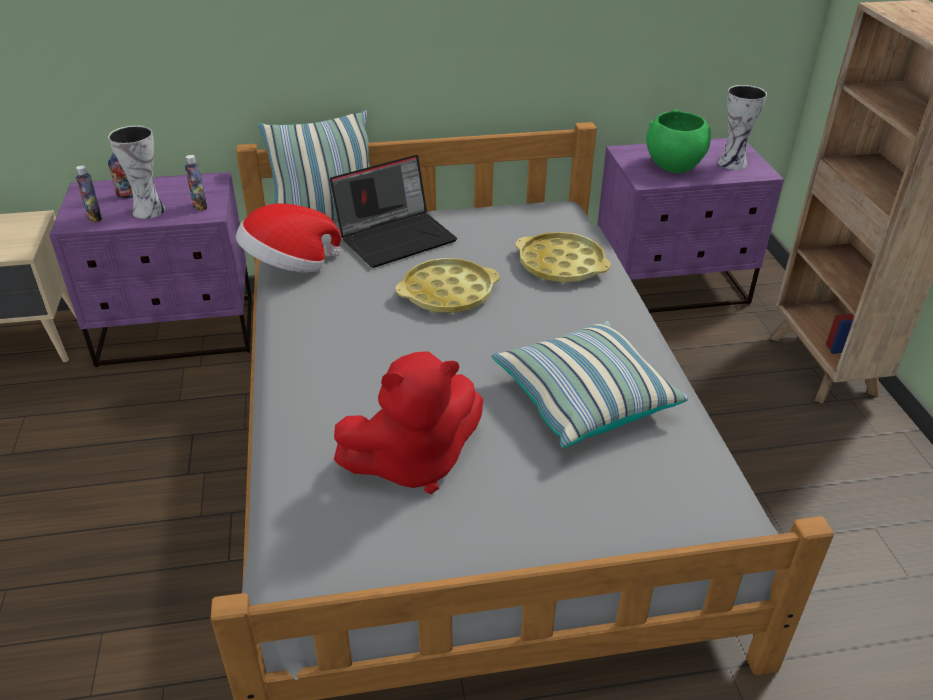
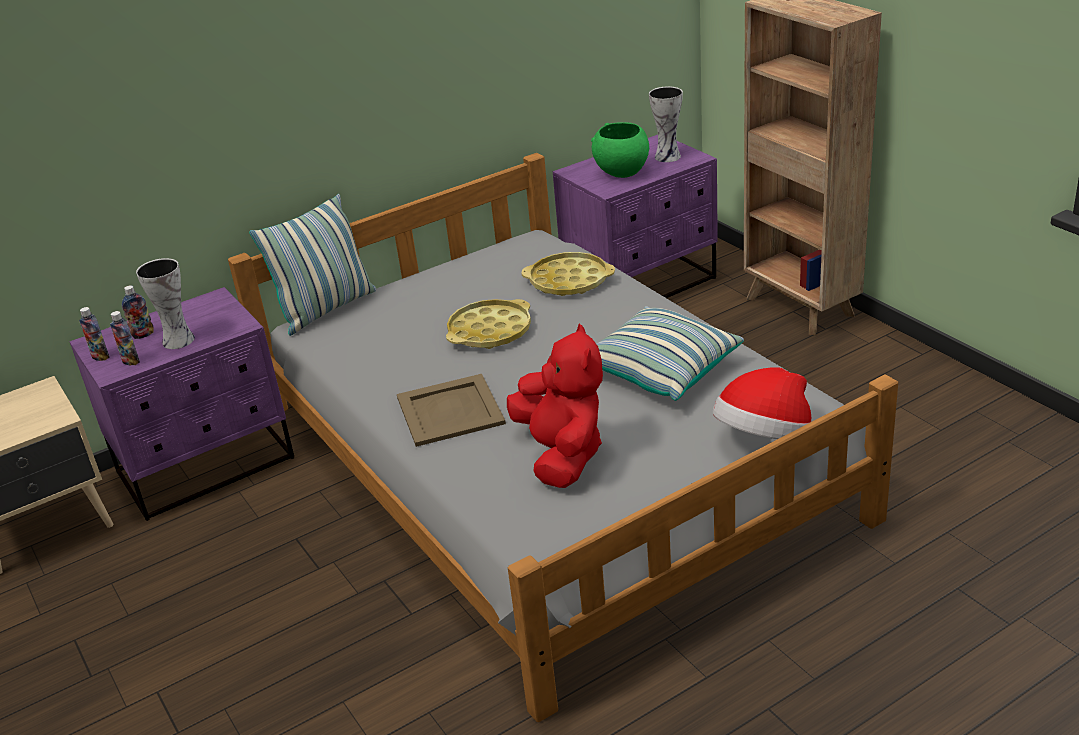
camera: 20 degrees left, 5 degrees down
(200, 206) = (225, 322): bottle -> bottle (100, 357)
(289, 266) = (328, 355): hat -> hat (764, 439)
(346, 367) = (449, 411): none -> beige tray
(397, 237) = (406, 302): laptop -> none
(413, 463) = (562, 455): red plush toy -> red plush toy turned 60 degrees counterclockwise

